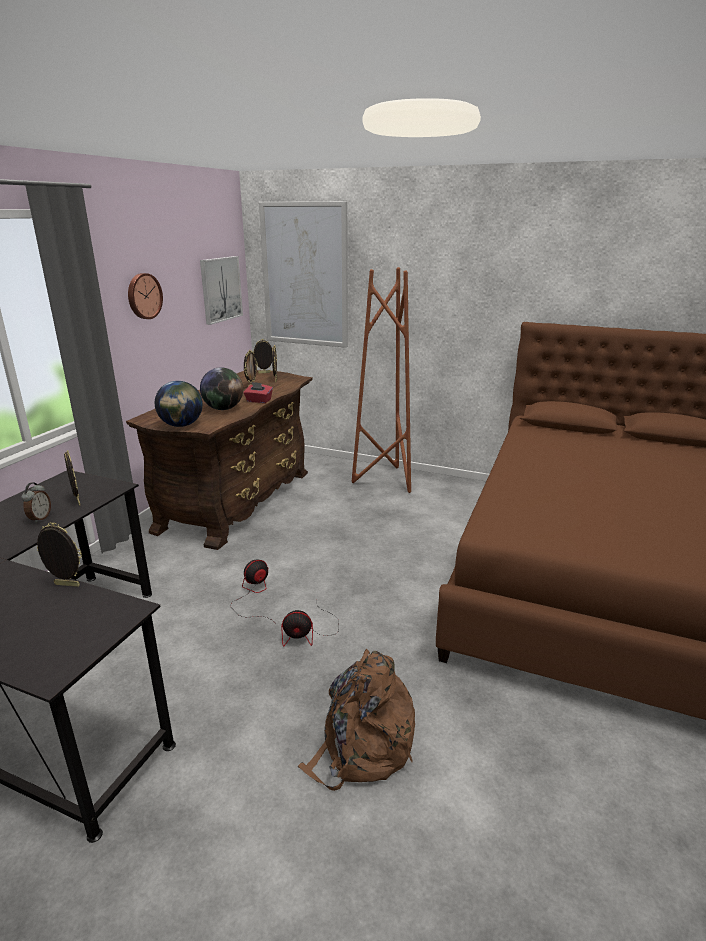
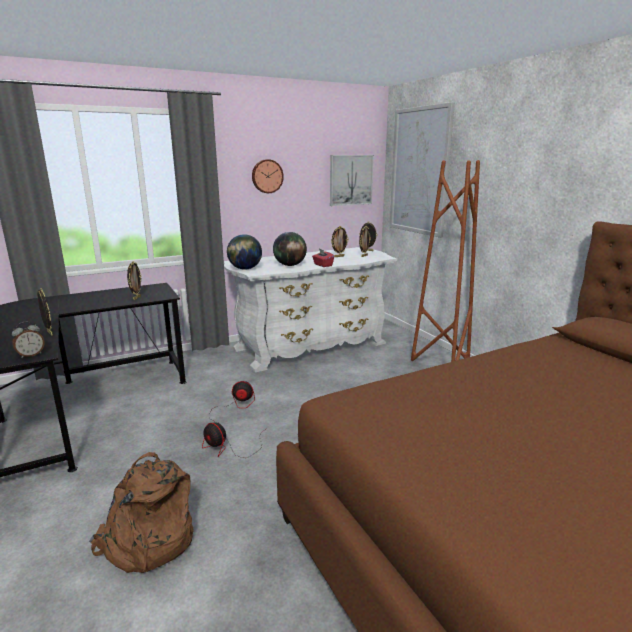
camera: 40 degrees right, 5 degrees down
(39, 518) = (107, 300): alarm clock -> alarm clock (31, 355)
(240, 501) = (312, 347): brown dresser -> white dresser

